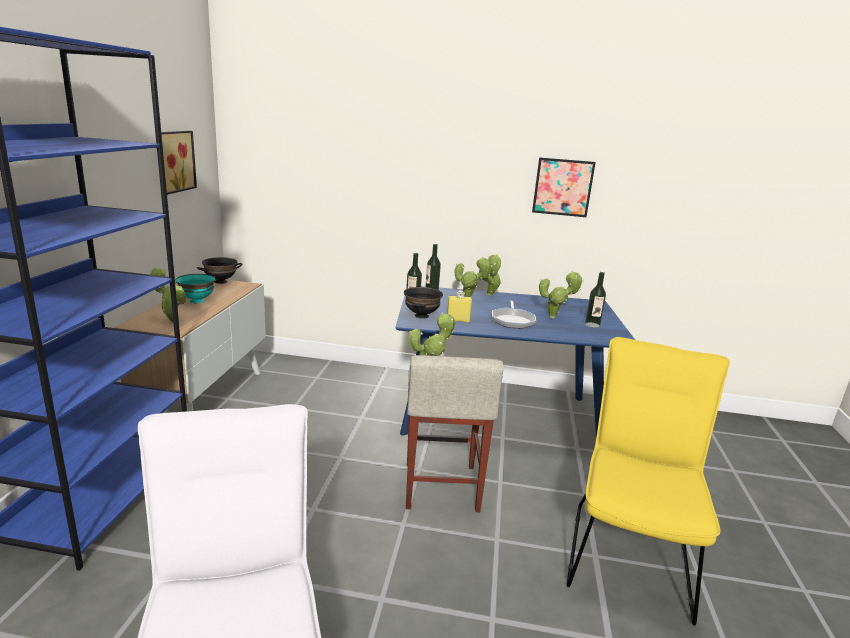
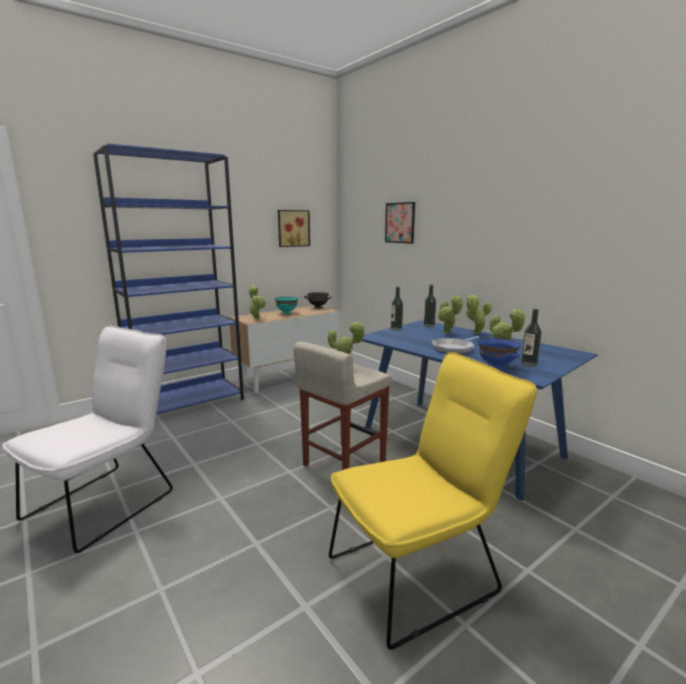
camera: 45 degrees right, 5 degrees down
(422, 316) = (387, 334): black bowl -> none
(458, 320) = (407, 341): yellow bottle -> none
(562, 187) = (553, 234): picture -> picture (400, 223)
(580, 334) = (496, 367): none -> blue bowl

